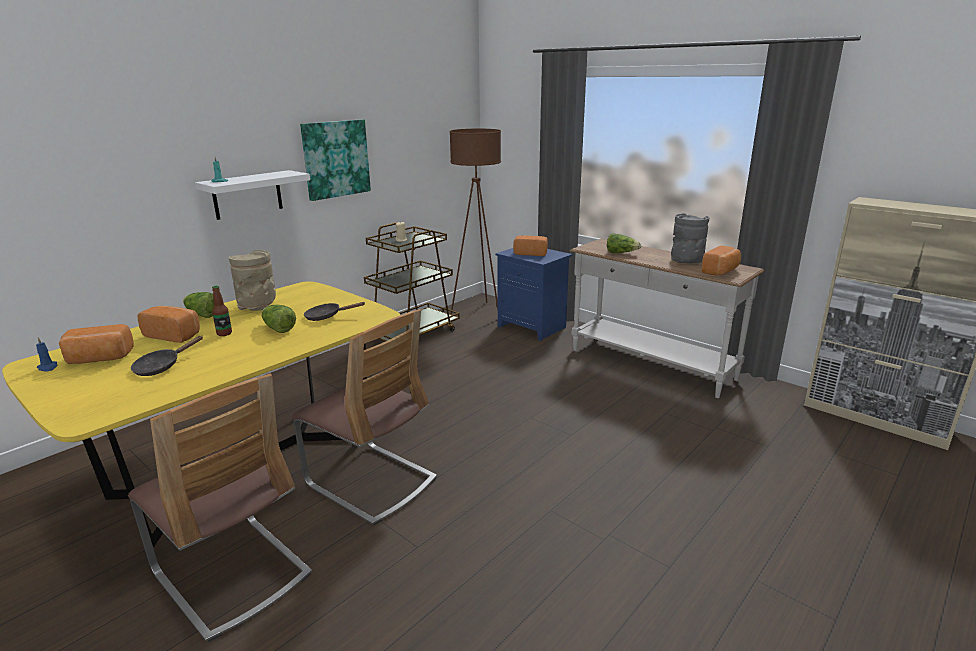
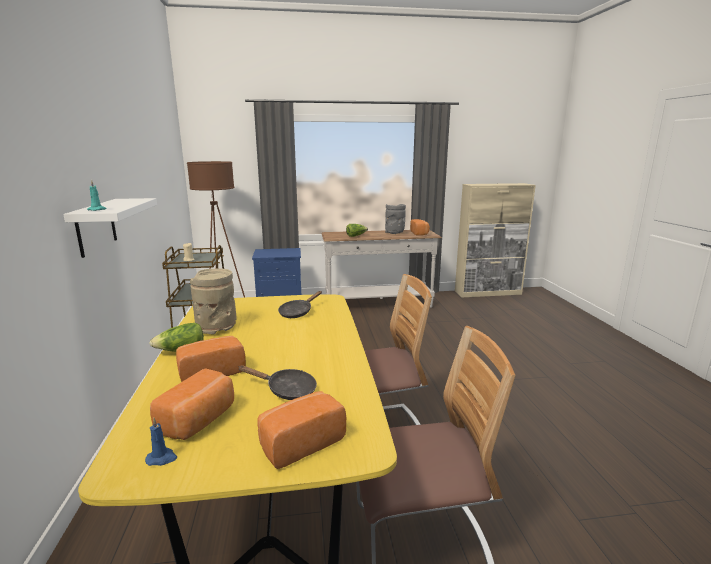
camera: 50 degrees left, 5 degrees down
(161, 366) = (287, 390): black frying pan -> black frying pan turned 60 degrees counterclockwise
(224, 333) = (256, 351): bottle -> none
(278, 328) = (288, 331): lettuce -> none
(335, 159) = (135, 187): picture -> none
(531, 253) = (275, 252): bread -> bread (300, 442)

